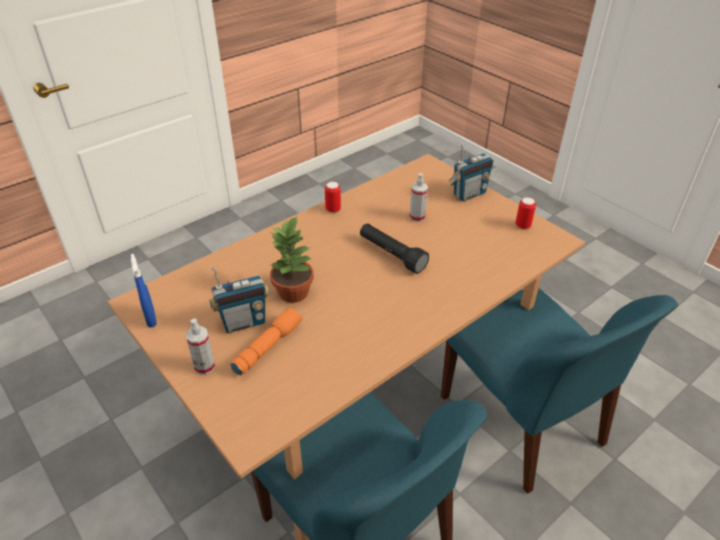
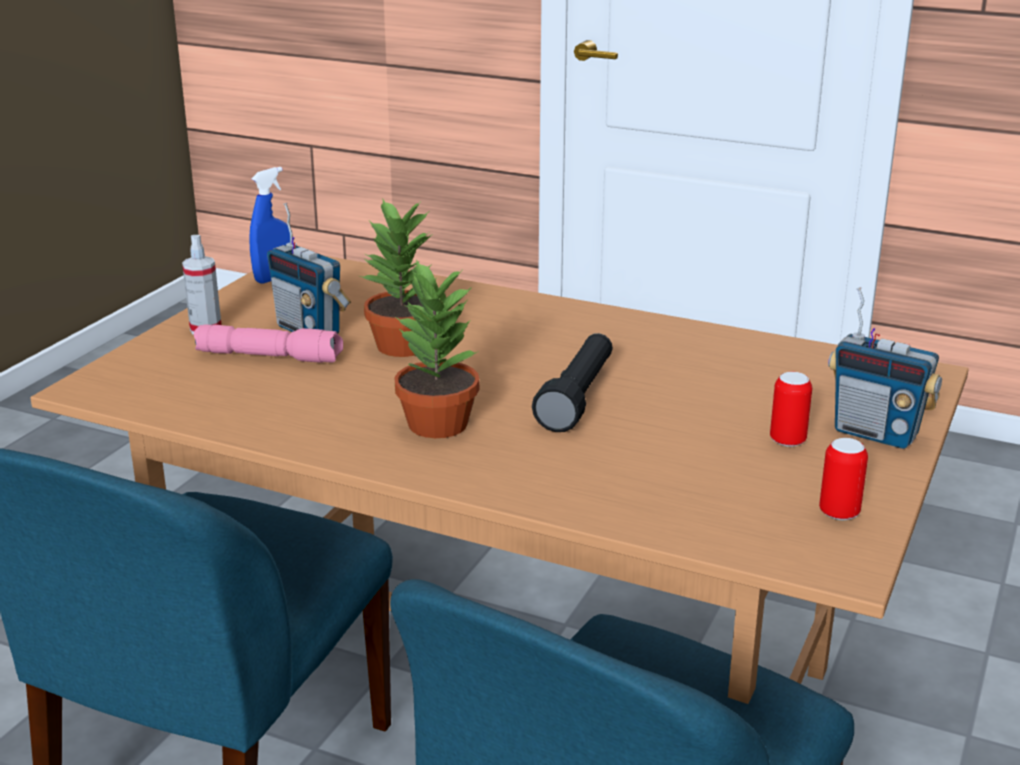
camera: 65 degrees right, 15 degrees down
(267, 346) = (271, 356): orange flashlight -> pink flashlight
(333, 209) = (650, 325): can -> can (787, 441)
(390, 306) = (436, 423): none -> potted plant
(417, 217) = (721, 398): spray bottle -> none

